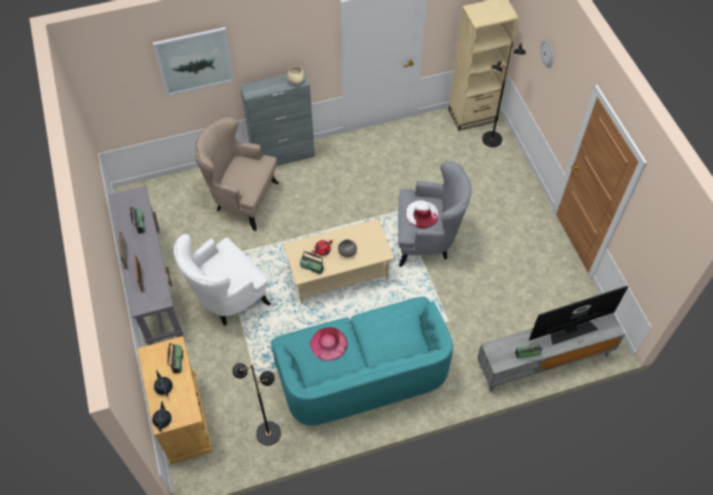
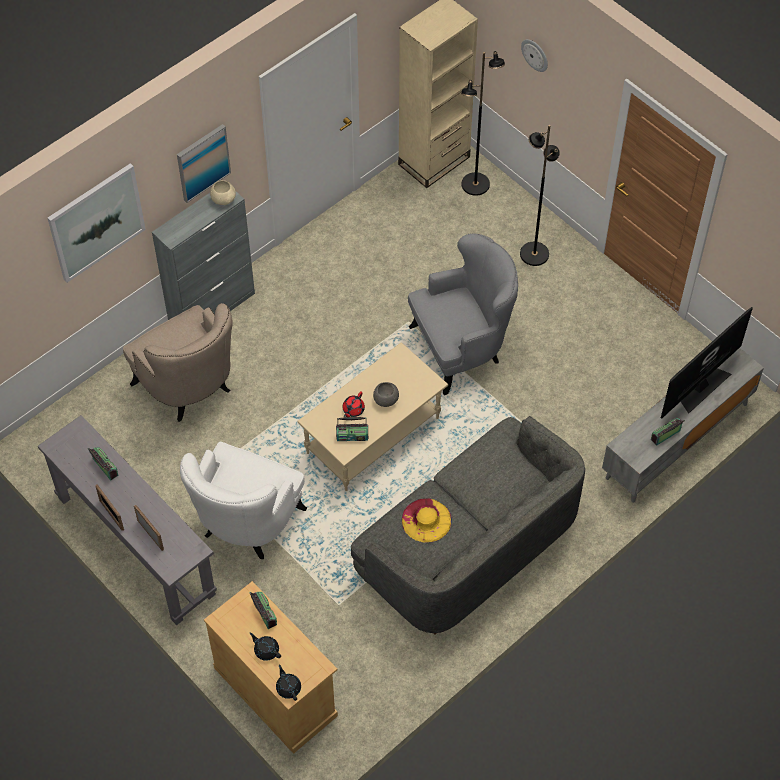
camera: 25 degrees left, 0 degrees up
(242, 199) = (189, 388): beige armchair -> beige armchair turned 120 degrees counterclockwise
(268, 433) = (393, 664): black floor lamp -> black floor lamp (533, 254)
(287, 49) = (203, 162): none -> picture
(328, 344) = (426, 520): pink hat -> yellow hat
(362, 373) = (469, 545): turquoise sofa -> grey sofa
(422, 214) = (453, 315): white hat -> none

